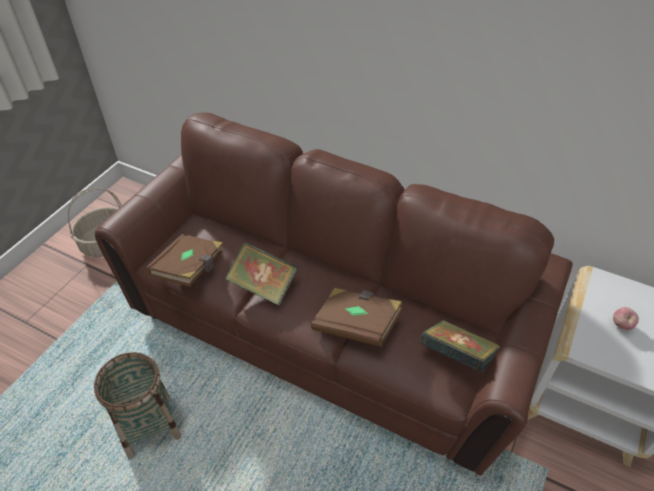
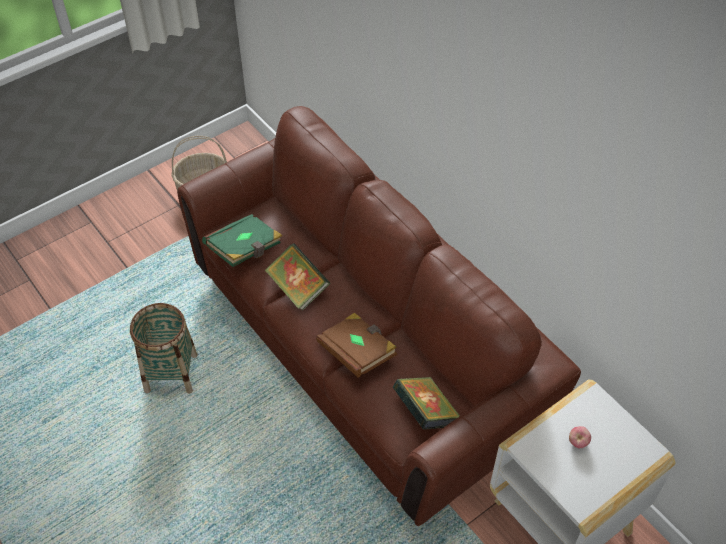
camera: 25 degrees right, 5 degrees up
(190, 269) = (245, 249): brown book -> green book

